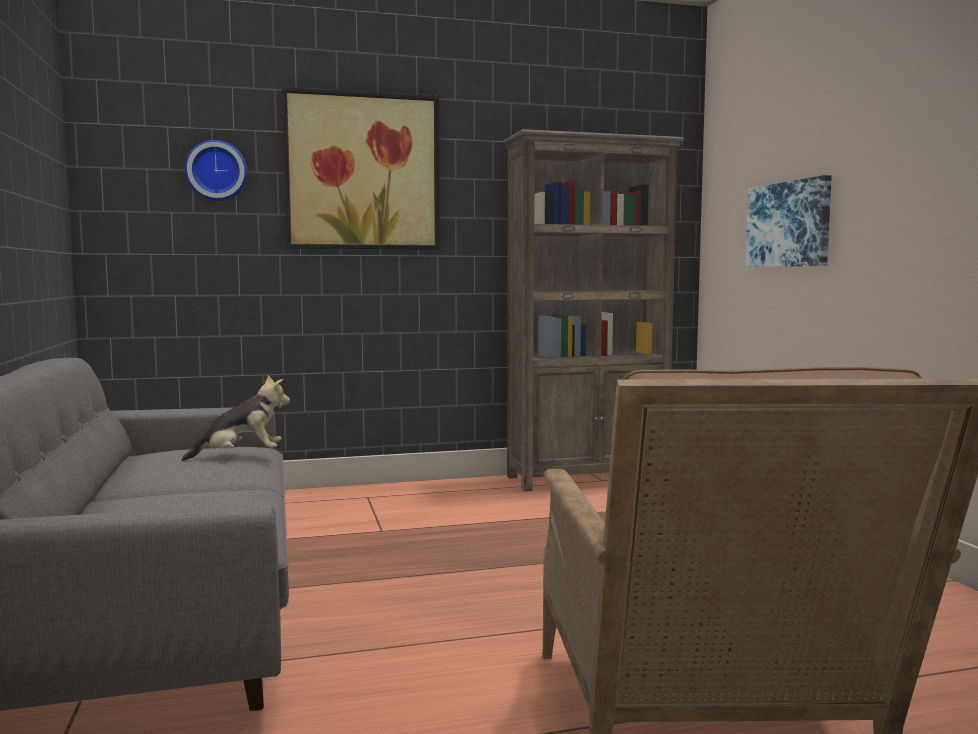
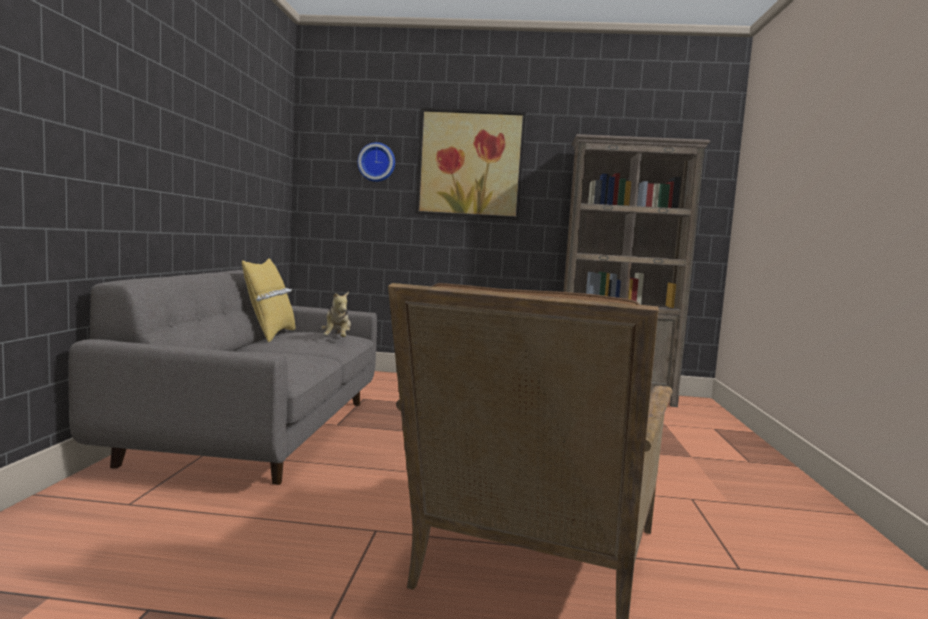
camera: 20 degrees right, 0 degrees up
(119, 464) = (269, 335): none -> yellow pillow
(241, 457) = (337, 339): plush toy -> plush toy turned 75 degrees clockwise
(789, 224) = (782, 210): picture -> none

